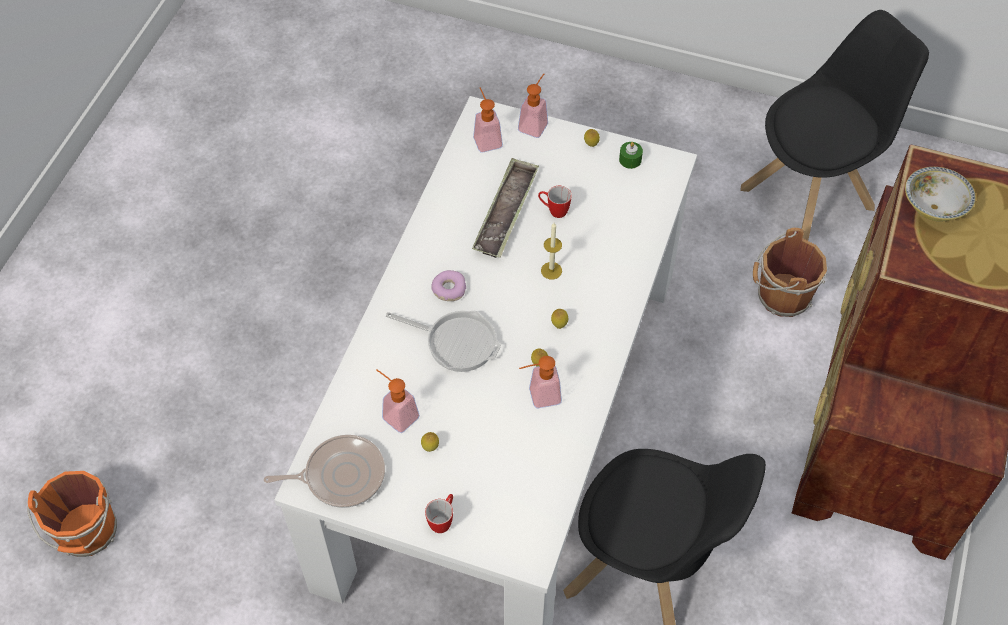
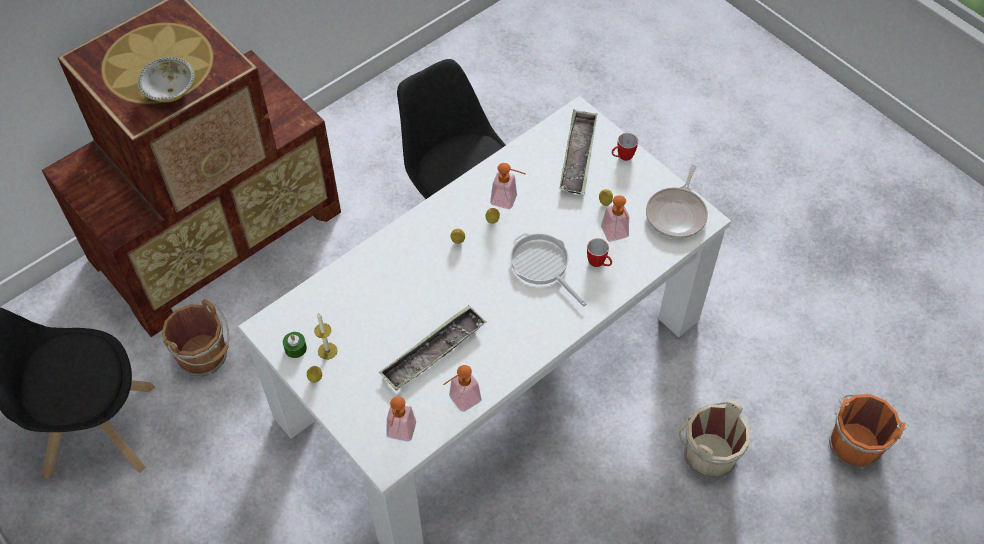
camera: 150 degrees left, 0 degrees up
(241, 444) = (707, 455): none -> beige bucket
(340, 475) = (677, 214): frying pan -> frying pan turned 90 degrees counterclockwise
(448, 289) = (522, 309): donut -> none
(496, 495) = (578, 156): none -> tray
(535, 123) = (346, 427): soap dispenser -> soap dispenser (460, 401)
(551, 270) = (433, 285): candle -> candle (327, 351)
(553, 211) = (394, 334): mug -> mug (599, 264)

